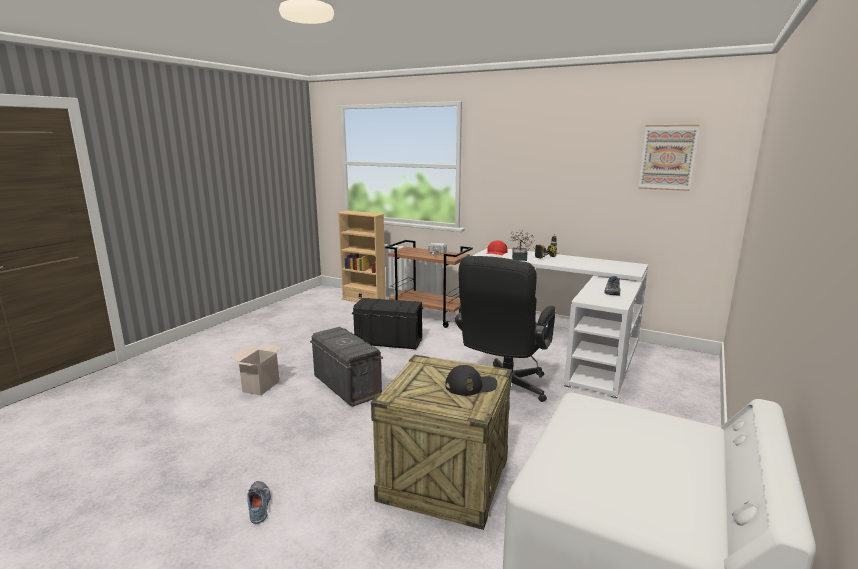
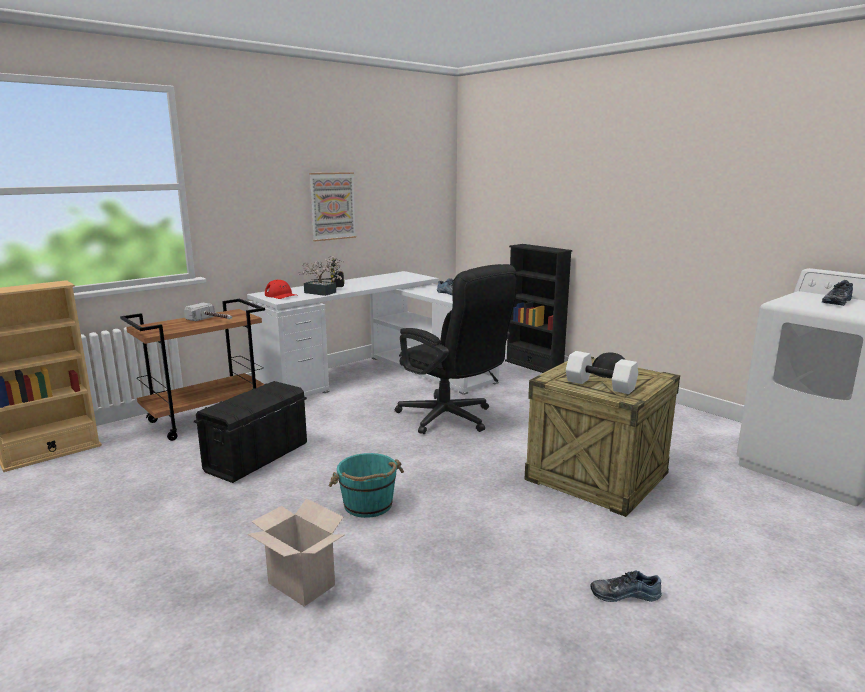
camera: 70 degrees left, 0 degrees up
(347, 386) = (368, 505): grey storage box -> turquoise bucket
(419, 382) = (599, 385): none -> white dumbbell
(654, 452) = (836, 302): none -> shoe
(667, 157) = (404, 164): picture -> picture (332, 206)
(700, 411) = (534, 366): none -> black bookcase

